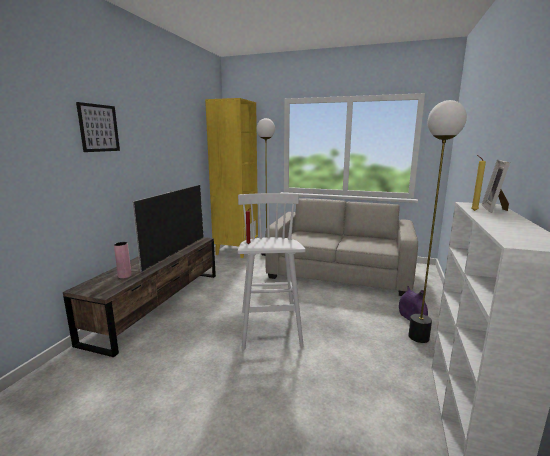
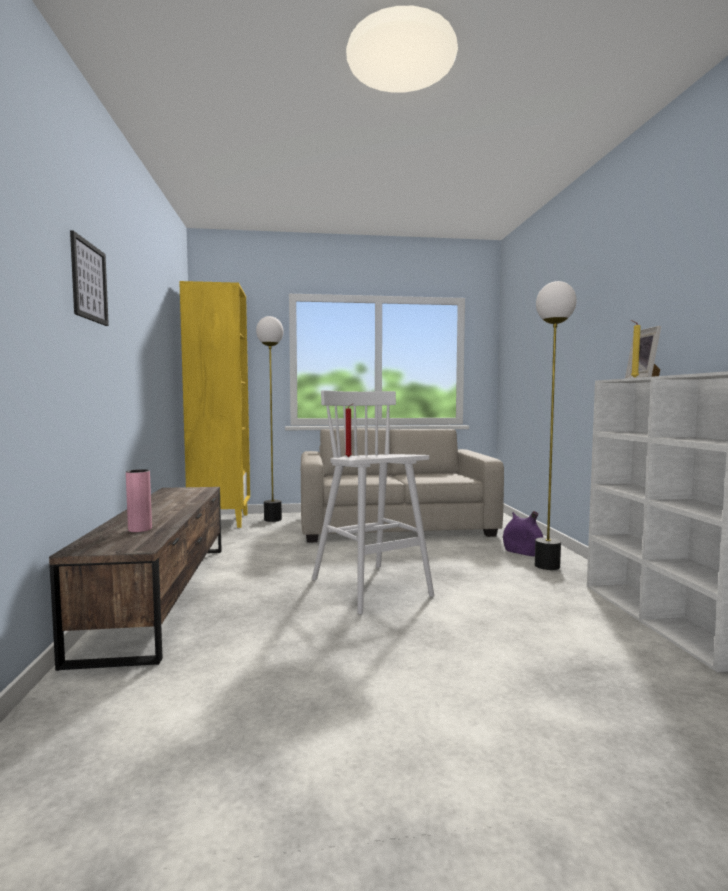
camera: 25 degrees left, 10 degrees down
(175, 252) = (184, 502): television -> none

